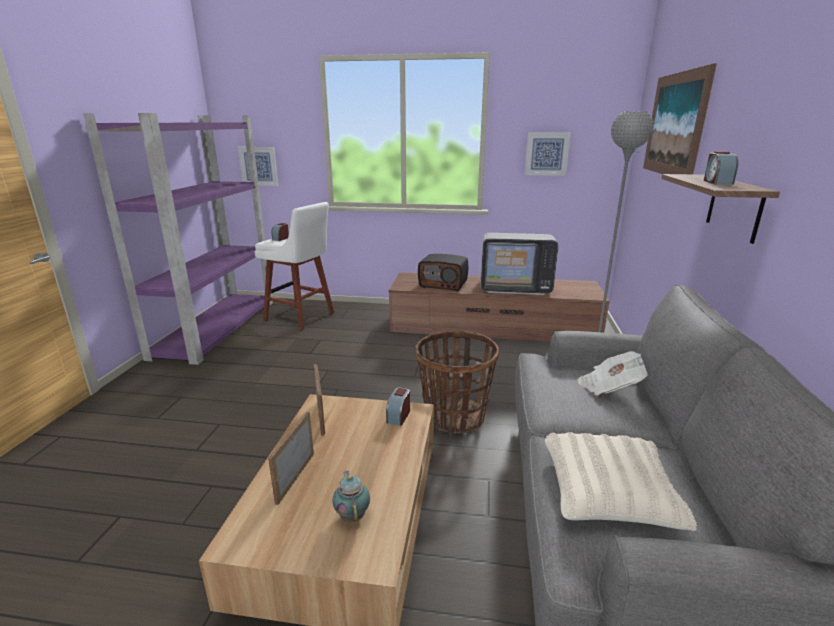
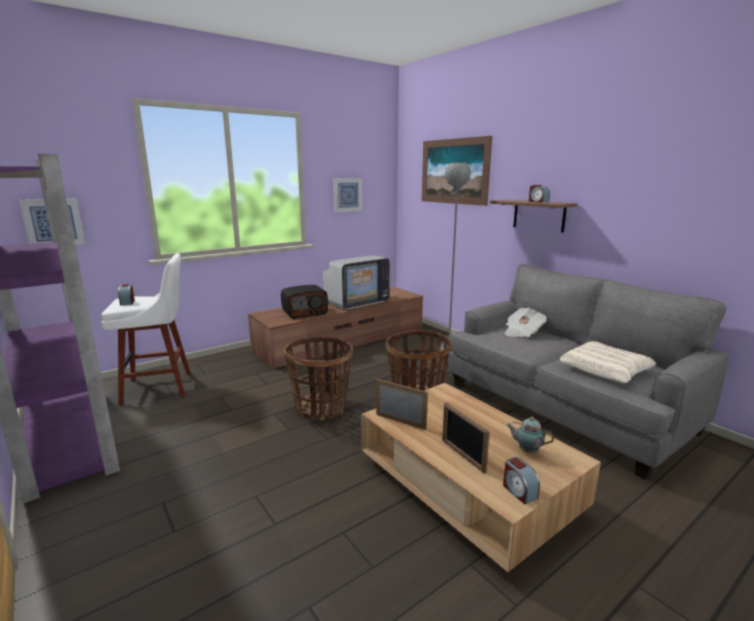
camera: 45 degrees left, 5 degrees down
(365, 382) = (321, 408): none -> basket
(398, 416) = (442, 397): alarm clock -> alarm clock (519, 491)

